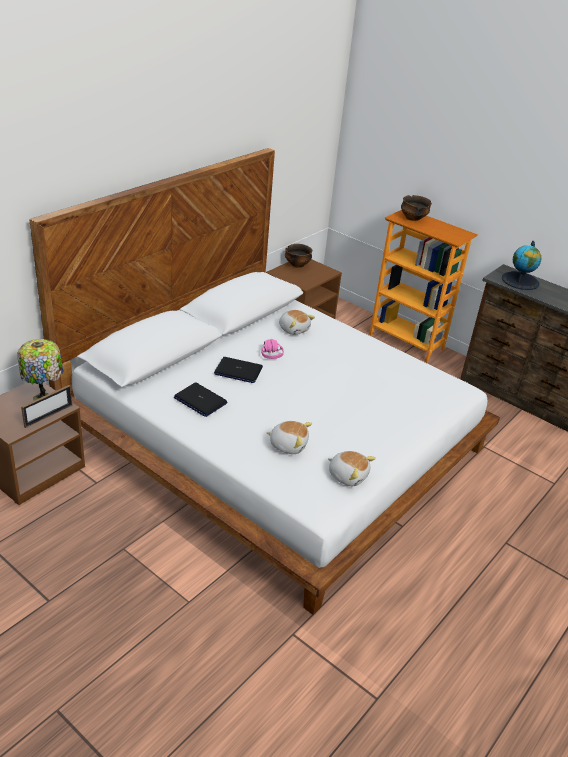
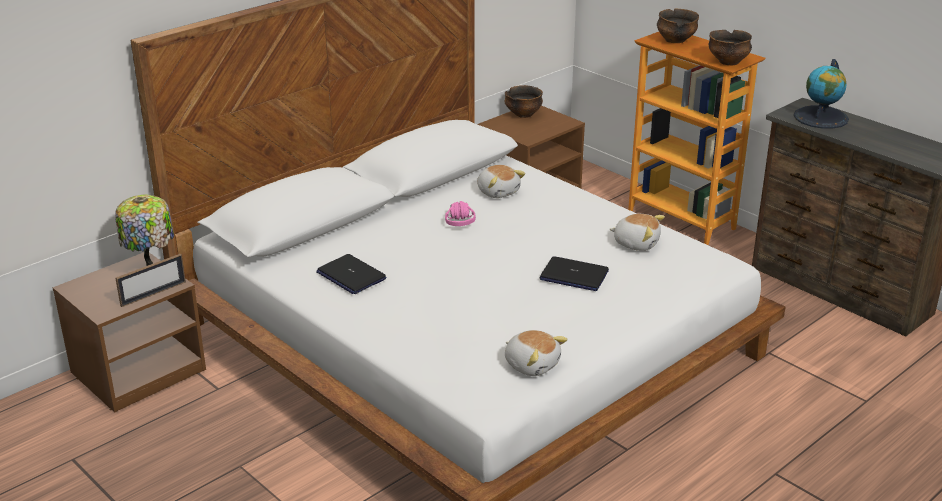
camera: 10 degrees right, 5 degrees down
(238, 371) = (409, 241): laptop -> laptop (573, 275)
(288, 445) = (458, 327): plush toy -> plush toy (636, 243)
(454, 237) = (728, 62): none -> bowl

